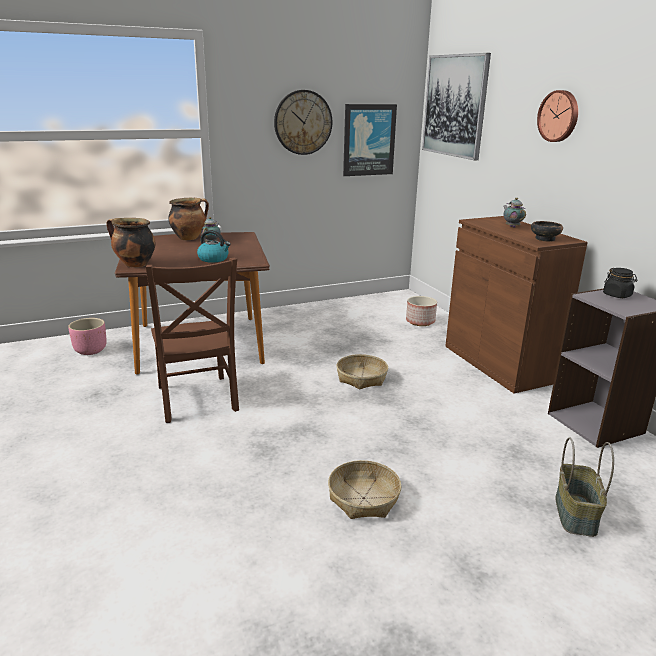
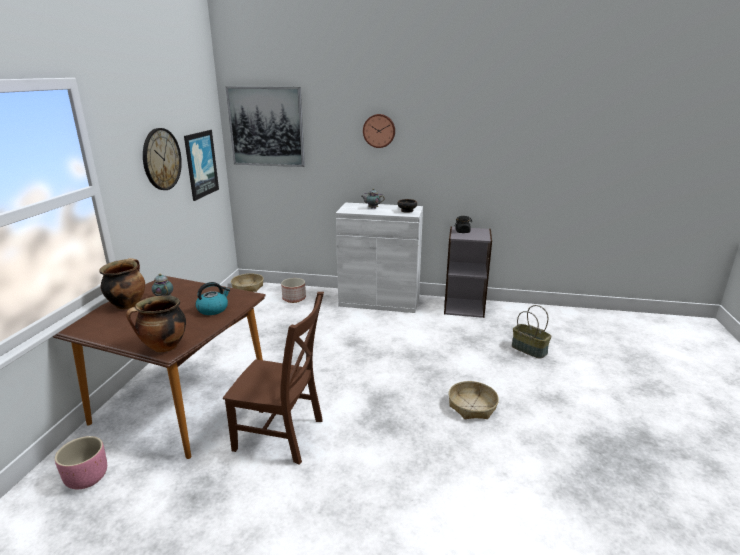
camera: 55 degrees left, 0 degrees up
(361, 378) = (339, 351): basket -> basket (247, 287)
(499, 363) = (379, 301): brown cabinet -> white cabinet

